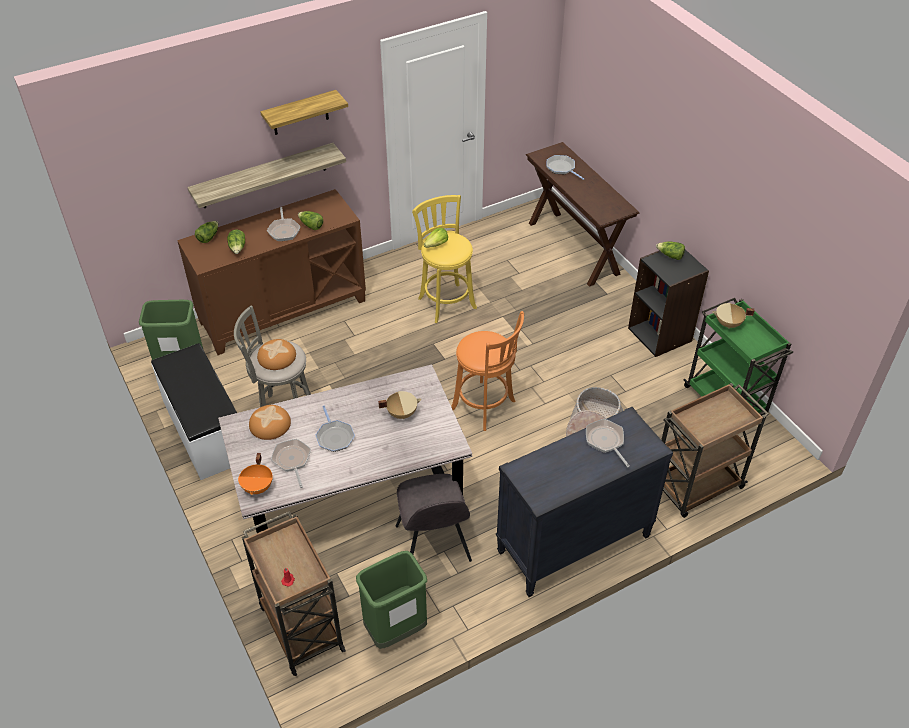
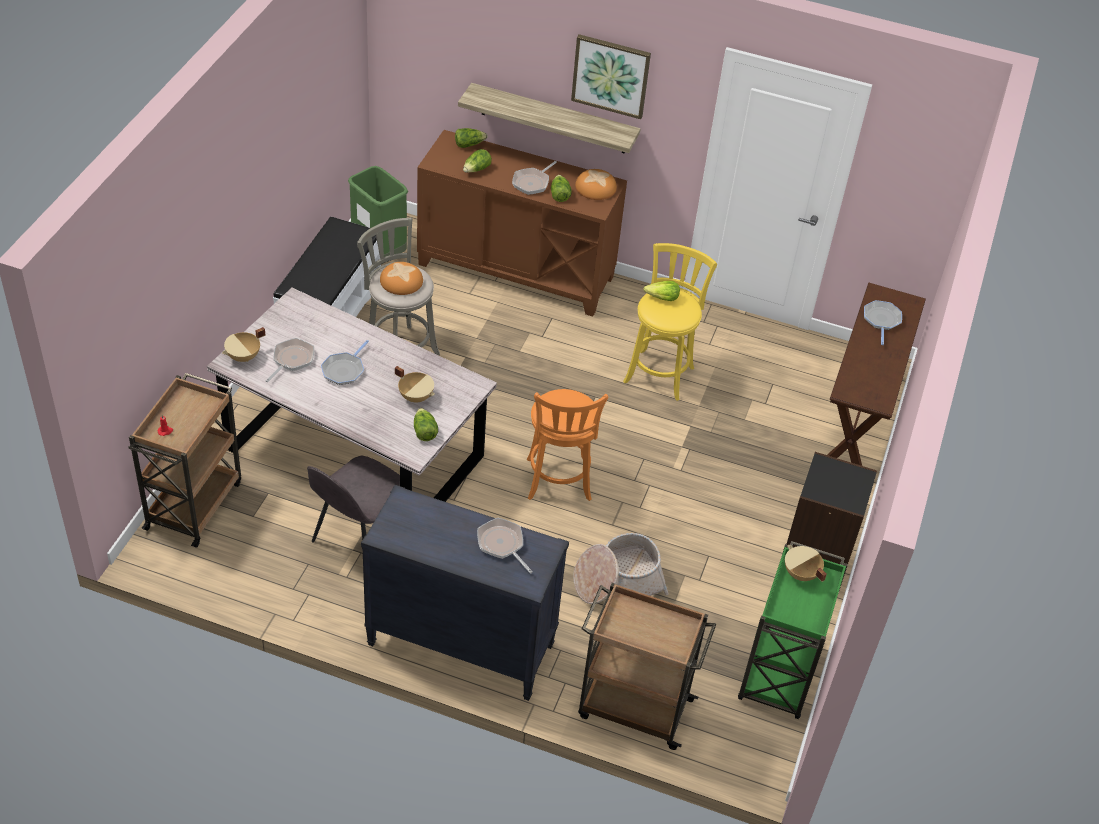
camera: 45 degrees right, 0 degrees up
(258, 487) = (244, 357): orange cooking pot -> beige cooking pot
(270, 425) = (315, 322): bread -> bread (595, 188)
(300, 113) = (611, 75): shelf -> picture
(395, 630) = (247, 569): green trash can -> none
(606, 441) = (502, 544): frying pan -> frying pan turned 60 degrees counterclockwise
(670, 256) = (847, 474): lettuce -> lettuce (424, 431)

